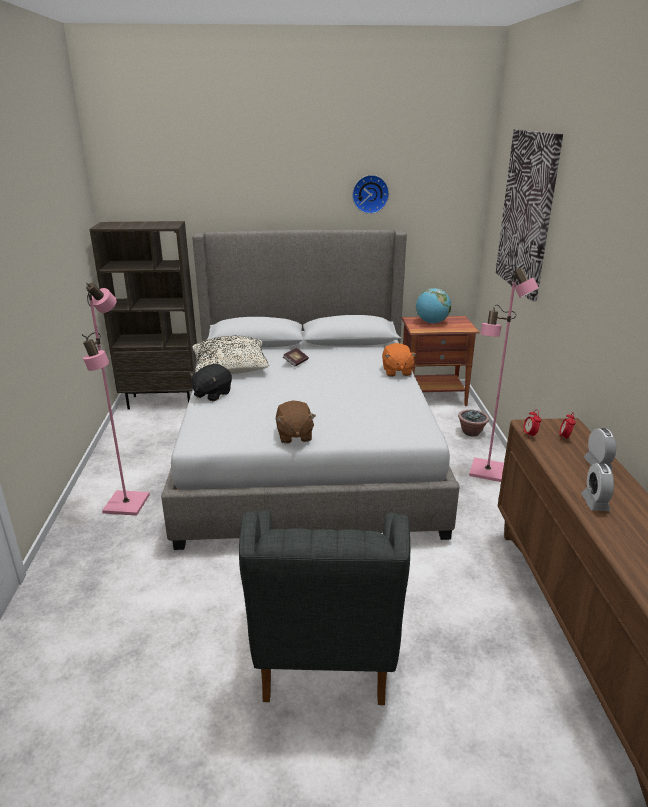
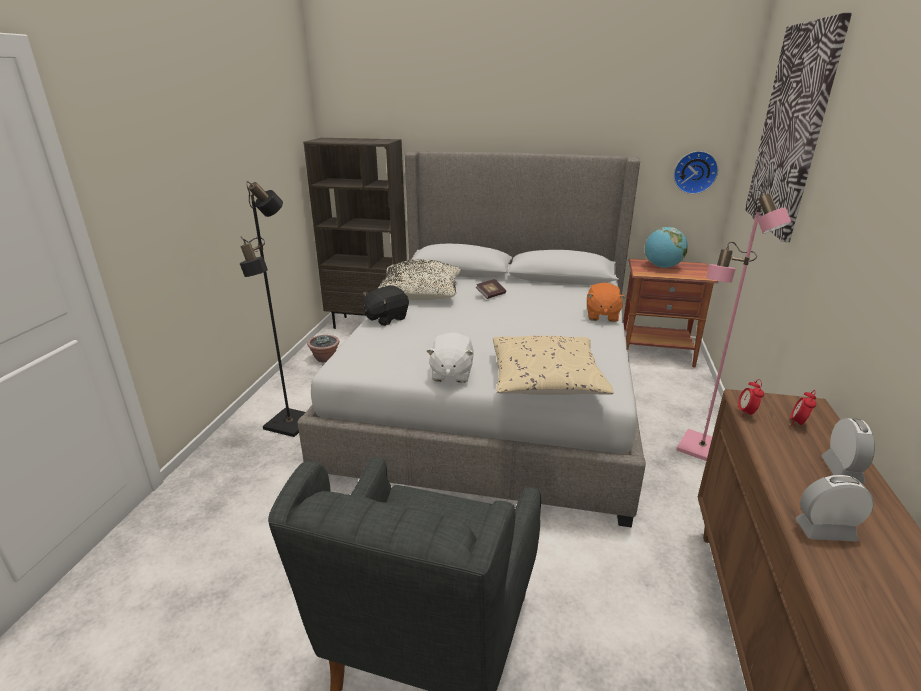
camera: 15 degrees right, 0 degrees up
(126, 504) = (289, 423): pink floor lamp -> black floor lamp
(294, 435) = (451, 374): brown plush toy -> white plush toy
(370, 194) = (603, 114): wall clock -> wall clock (695, 172)
(373, 431) = (545, 380): none -> beige pillow
(471, 432) = (693, 398): potted plant -> potted plant (325, 358)
(595, 502) = (825, 531): alarm clock -> alarm clock turned 75 degrees clockwise

